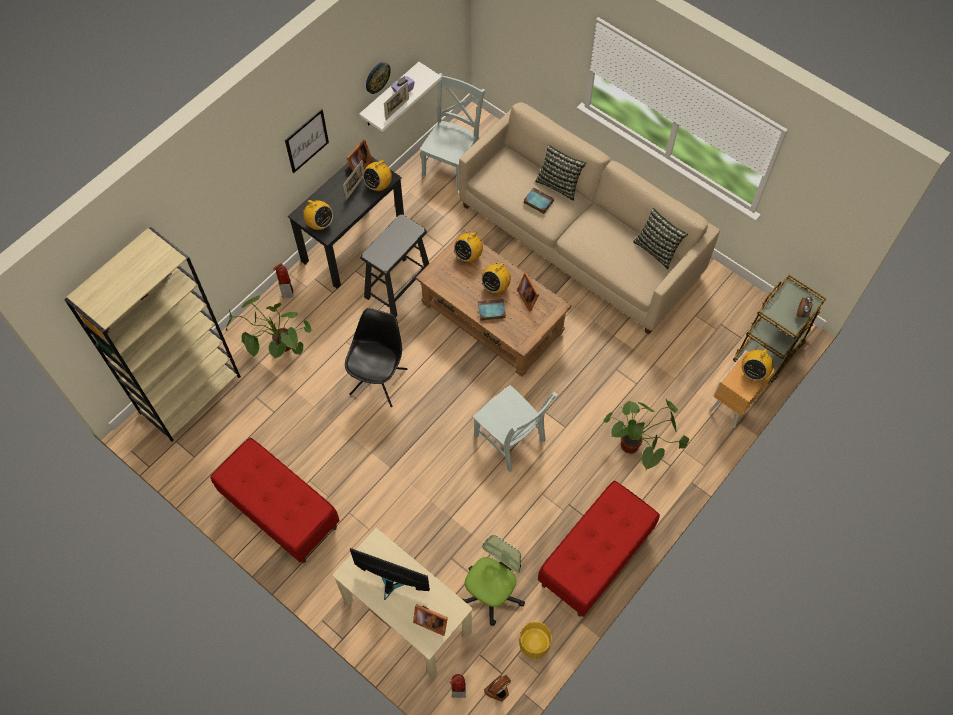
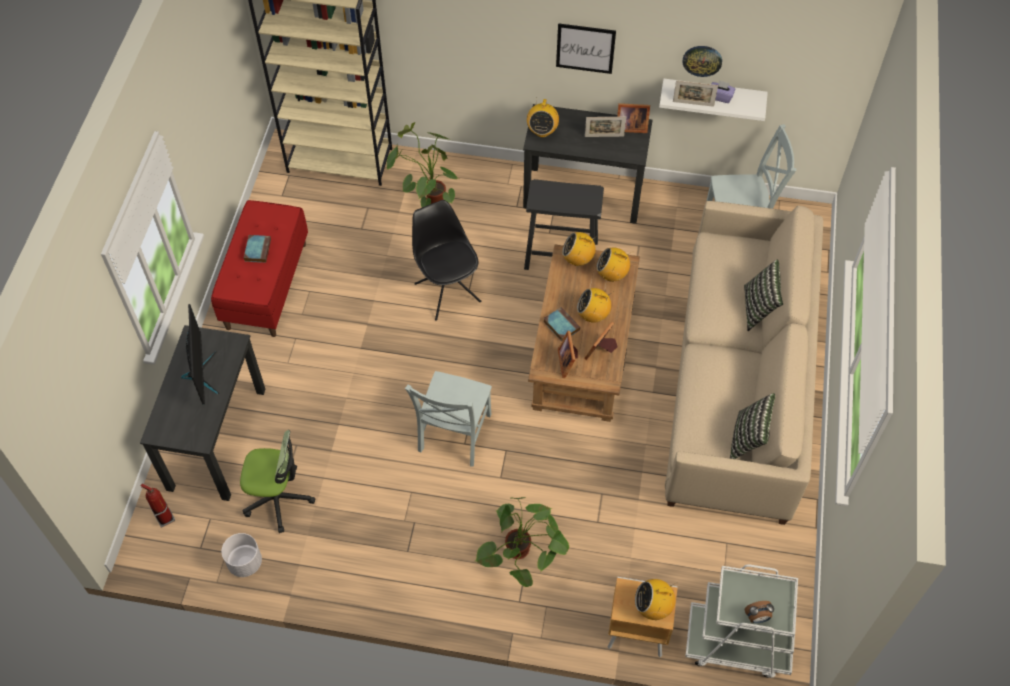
camera: 60 degrees right, 5 degrees down
(287, 292) = (491, 173): fire extinguisher -> none
(378, 185) = (621, 152): radio -> radio (578, 259)
(379, 380) = (447, 291): black chair -> black chair turned 105 degrees counterclockwise
(407, 616) = (217, 438): beige desk -> black desk
(430, 620) = (178, 424): picture frame -> picture frame (568, 362)
(498, 690) = (181, 553): fan -> none
(534, 644) = (244, 562): yellow planter -> white planter
(537, 202) = (719, 299): book -> book (257, 250)
(595, 559) = (367, 576): red bench -> none
(769, 350) = (737, 643): brown cart -> white cart

